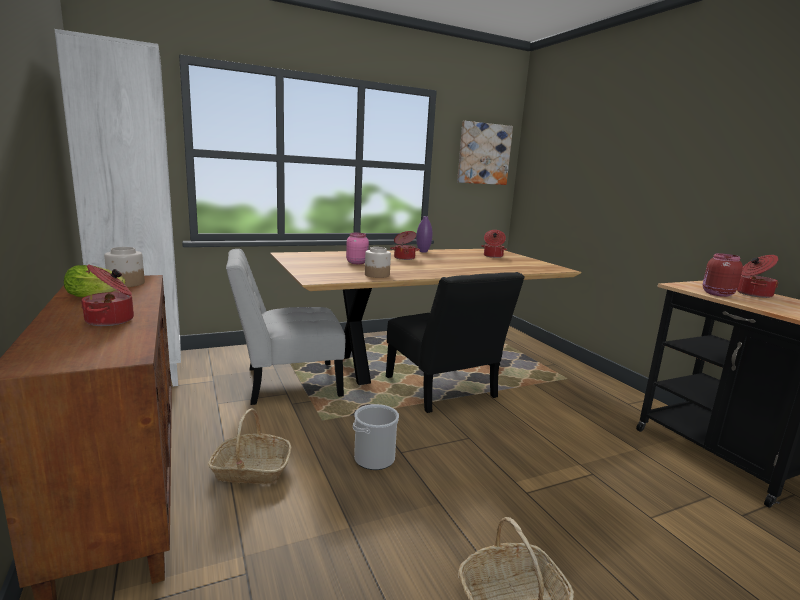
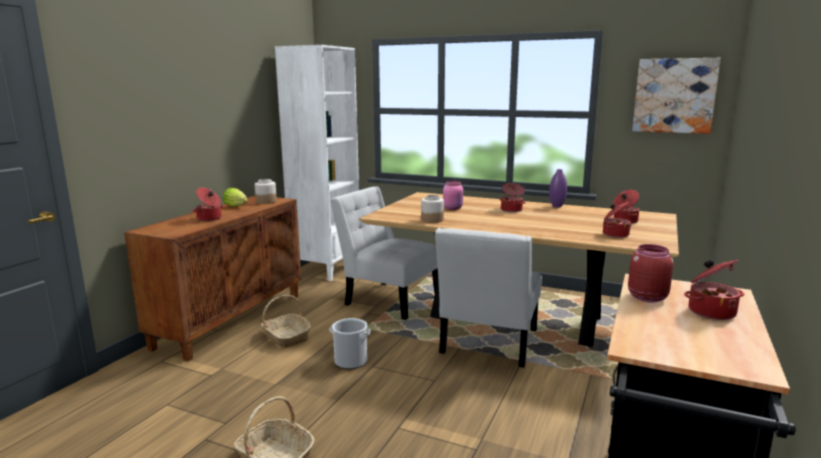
camera: 50 degrees right, 0 degrees up
(443, 390) = (488, 344): black chair -> white chair
(518, 265) = (615, 234): none -> cooking pot

